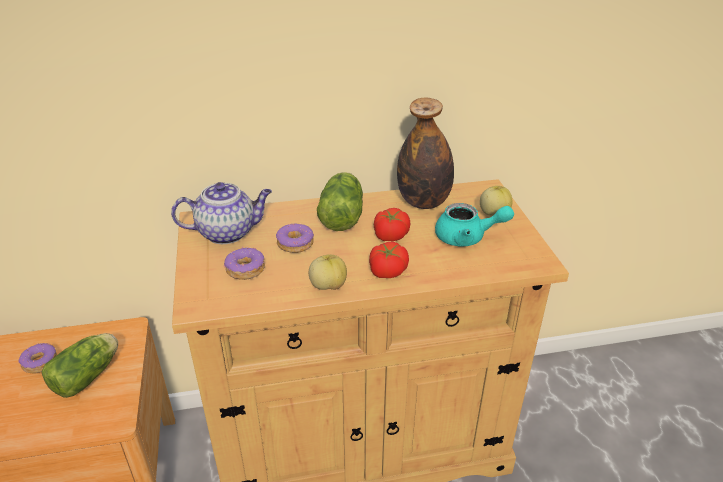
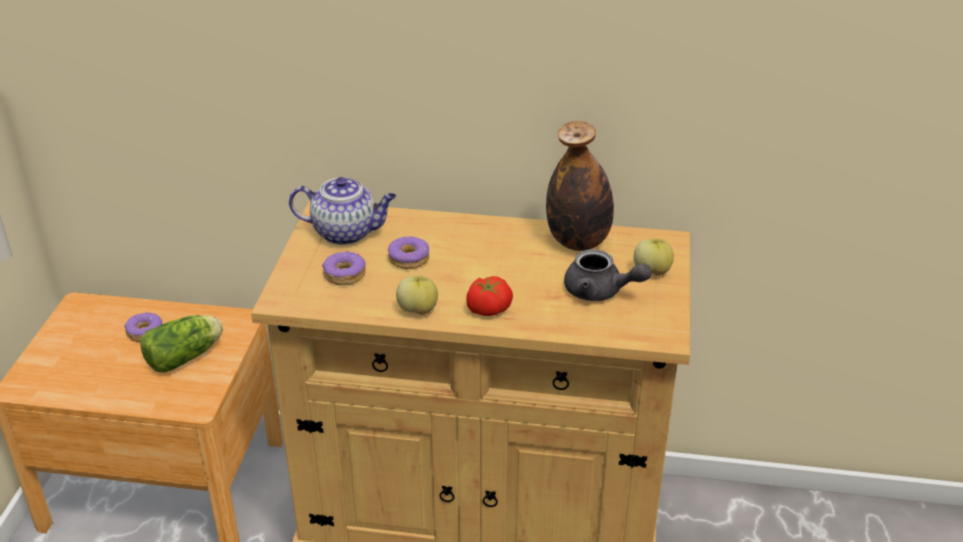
camera: 20 degrees right, 0 degrees up
(342, 214) = (477, 237): lettuce -> none
(390, 235) = (515, 271): tomato -> none
(467, 237) = (600, 292): turquoise teapot -> grey teapot

